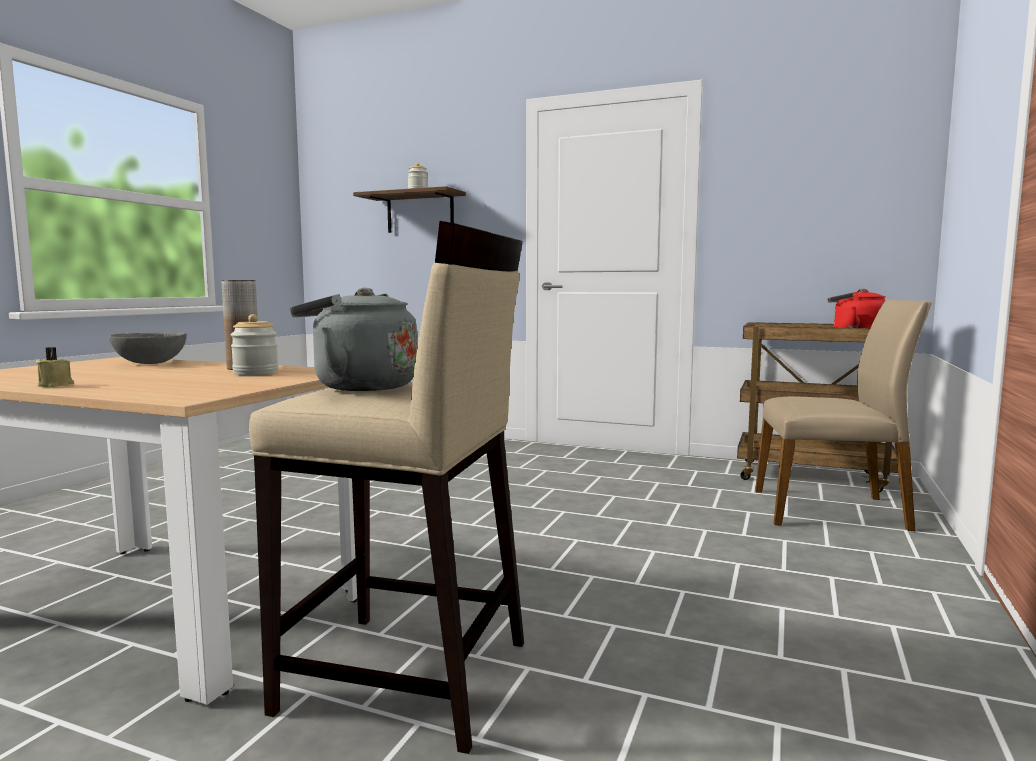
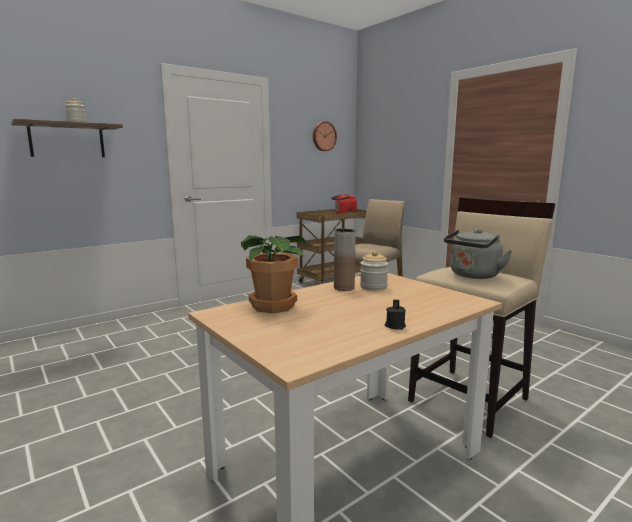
camera: 60 degrees left, 5 degrees up
(56, 385) = (395, 326): beige candle -> black candle
(149, 363) = (273, 305): grey bowl -> potted plant
(836, 169) = (323, 136): none -> wall clock

